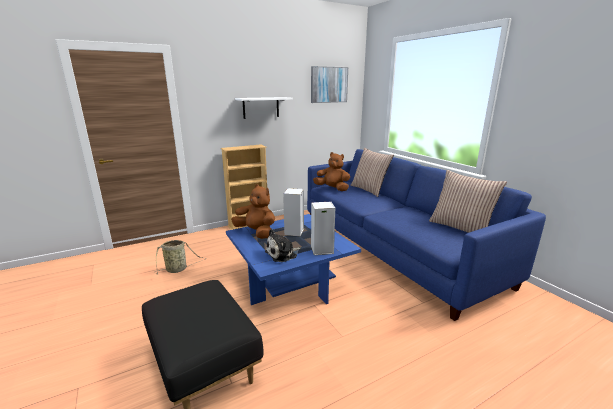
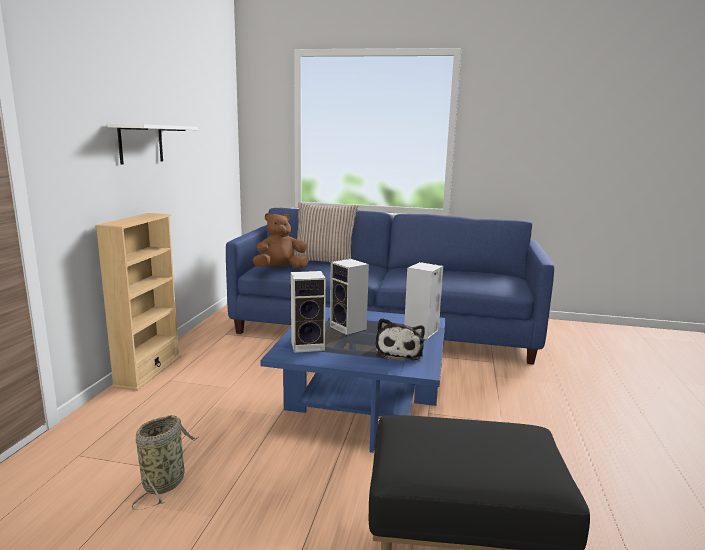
camera: 50 degrees left, 5 degrees down
(256, 233) = (309, 345): brown plush toy -> speaker
(329, 85) = (209, 109): picture -> none
(460, 227) = (479, 272): pillow -> none

